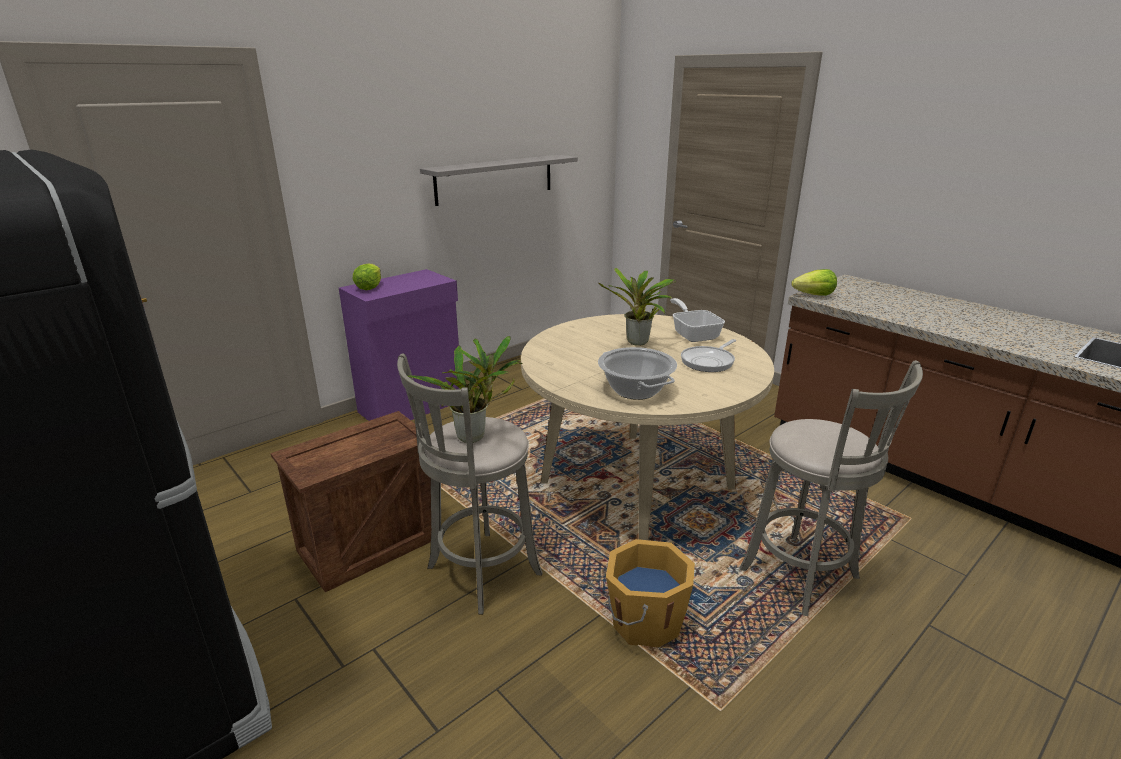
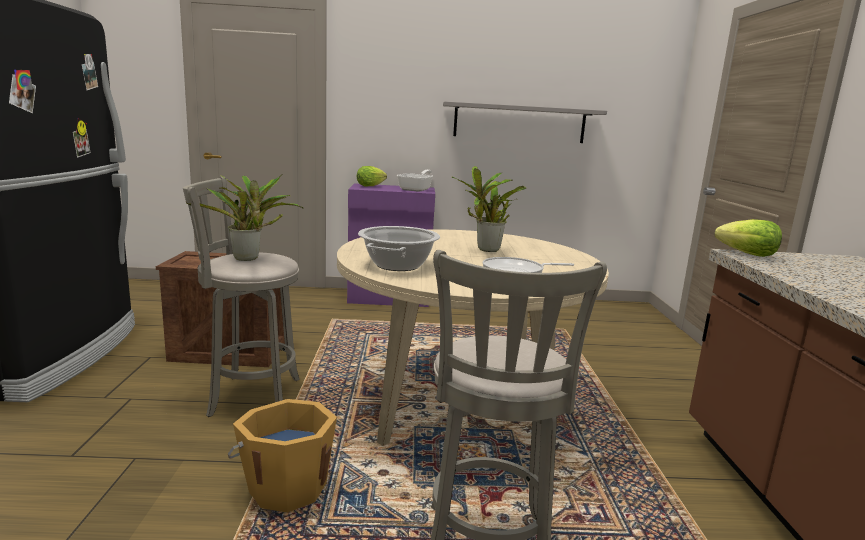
camera: 40 degrees right, 10 degrees down
(693, 334) = (557, 259): frying pan -> frying pan (417, 189)

